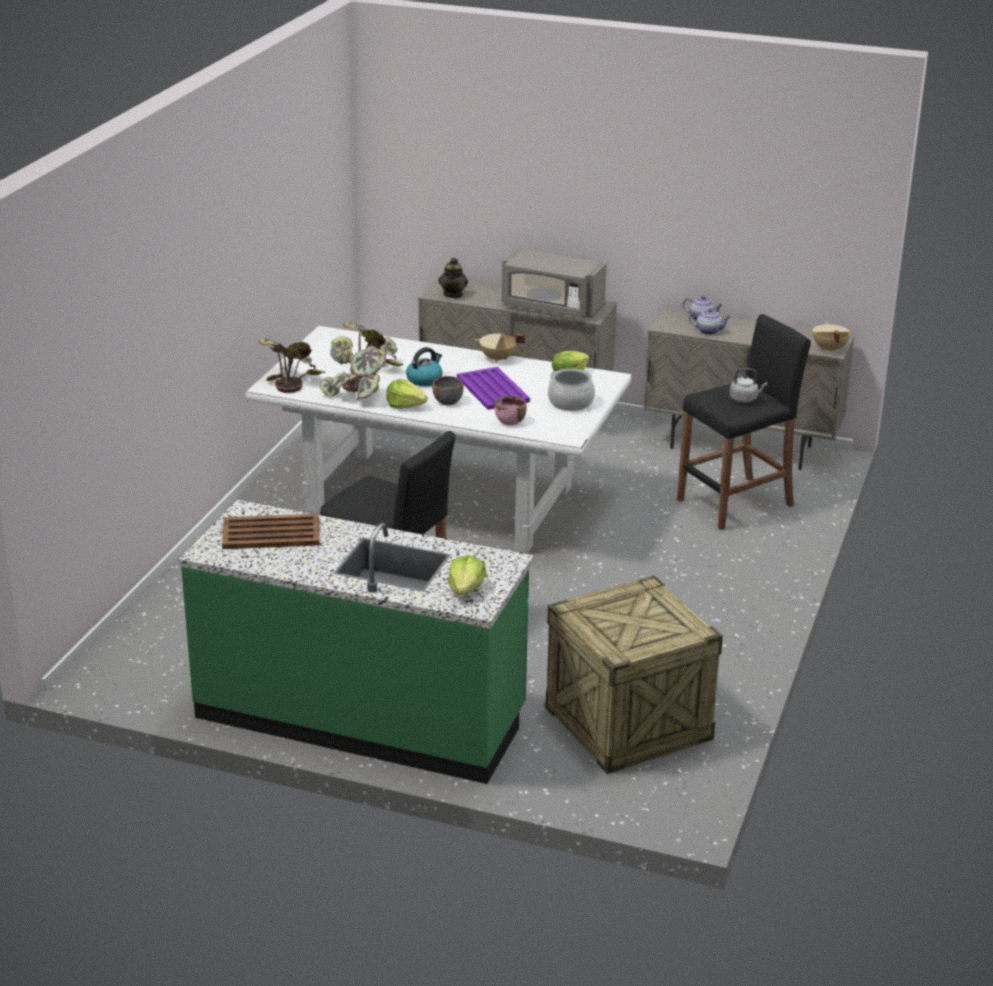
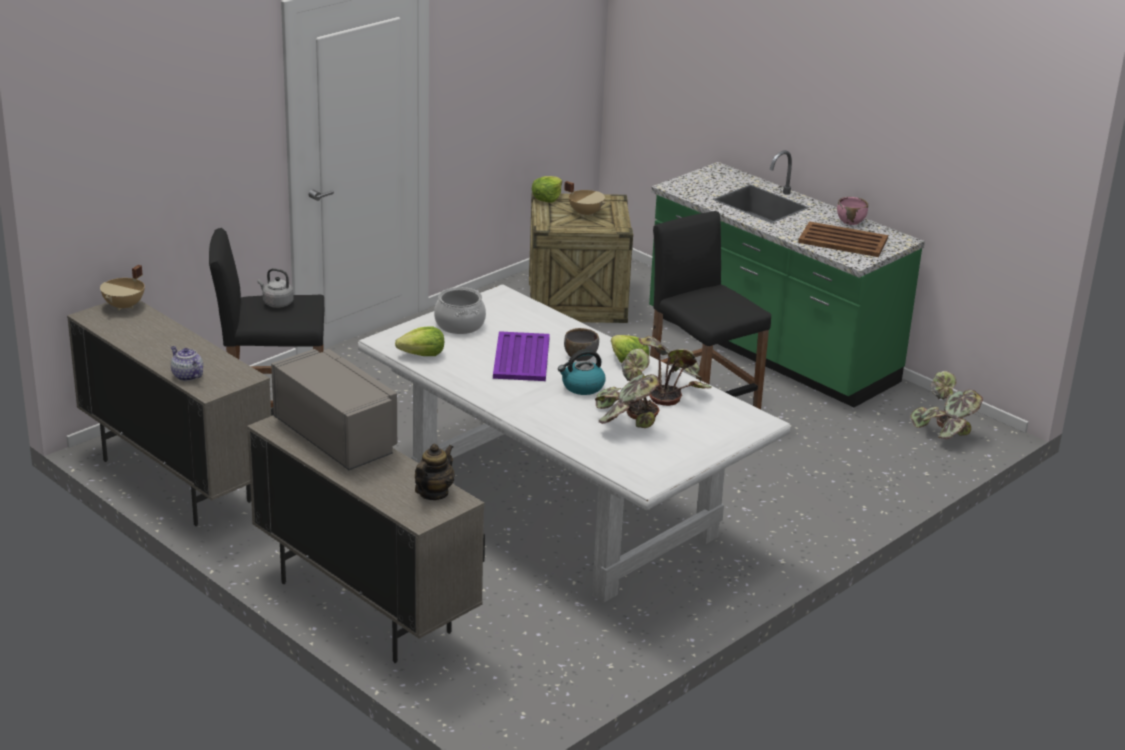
camera: 155 degrees left, 0 degrees up
(290, 379) = (731, 425): potted plant -> potted plant (945, 432)
(466, 589) = (719, 178): lettuce -> lettuce (547, 198)
(498, 359) = (476, 392): beige cooking pot -> beige cooking pot (586, 213)
(510, 421) = (540, 321): pink bowl -> pink bowl (851, 221)
(709, 331) = (207, 357): teapot -> none

